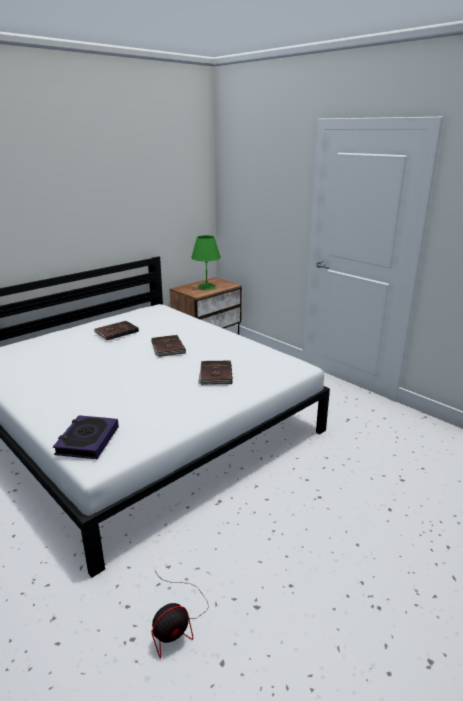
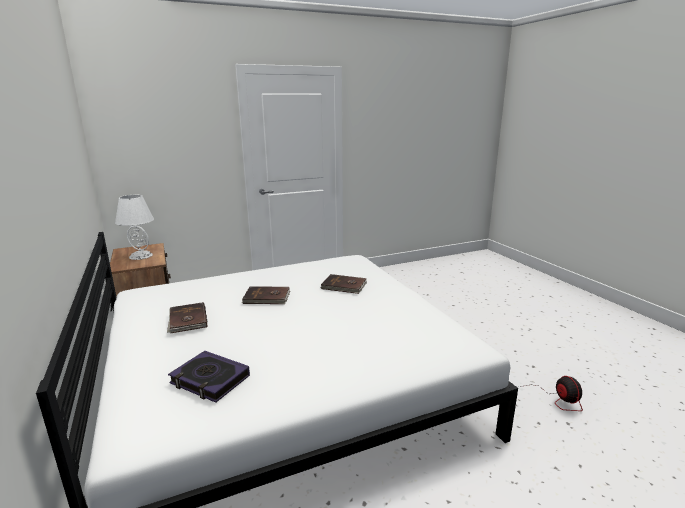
camera: 70 degrees left, 5 degrees down
(87, 441) = (439, 351): book -> book (210, 380)
(206, 287) = (141, 256): green table lamp -> white table lamp

